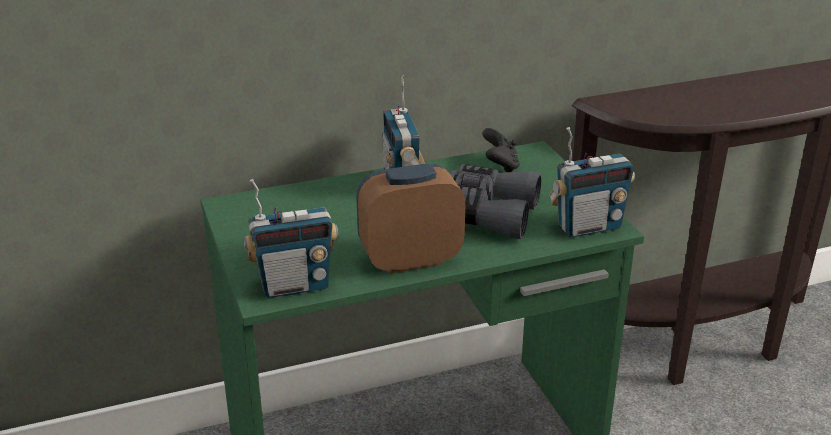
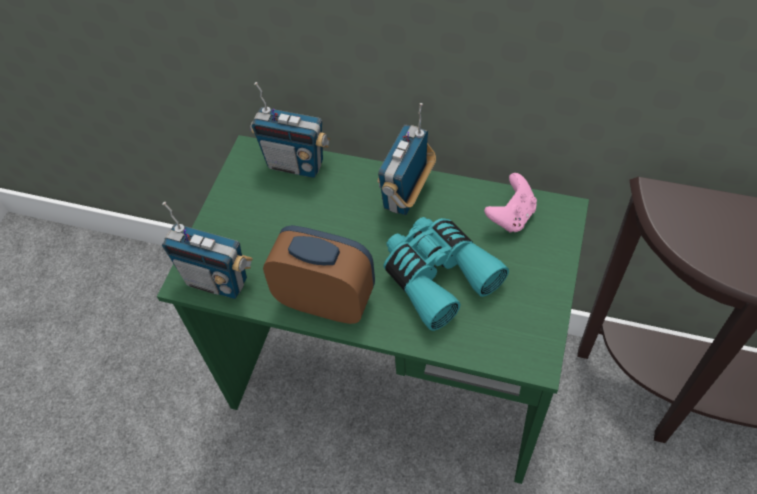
camera: 40 degrees right, 25 degrees up
(484, 214) = (438, 275): grey binoculars -> turquoise binoculars
(500, 166) = (511, 216): black game controller -> pink game controller
(588, 227) = (515, 347): radio -> radio (296, 164)

